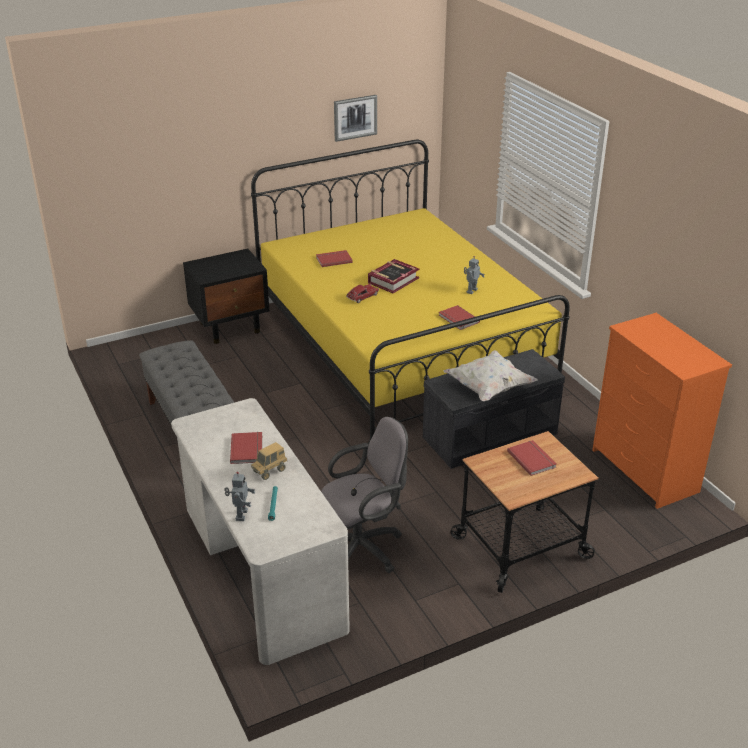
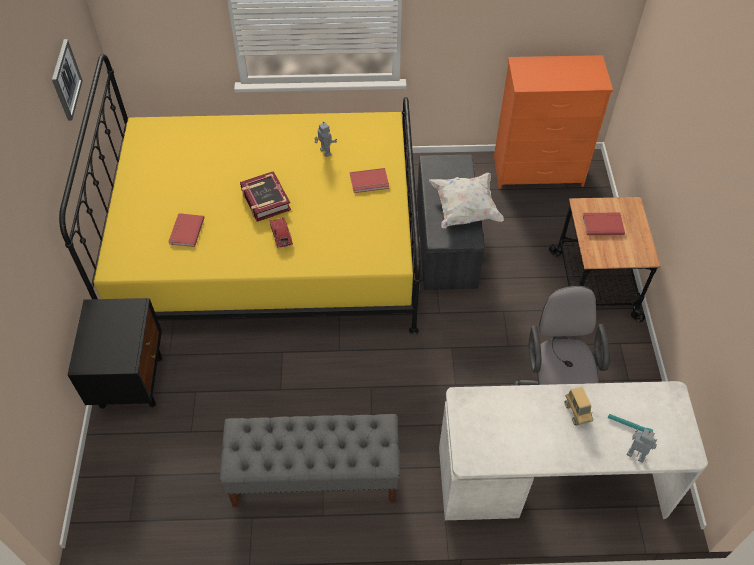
camera: 65 degrees left, 20 degrees up
(248, 449) = (535, 419): red book -> none

